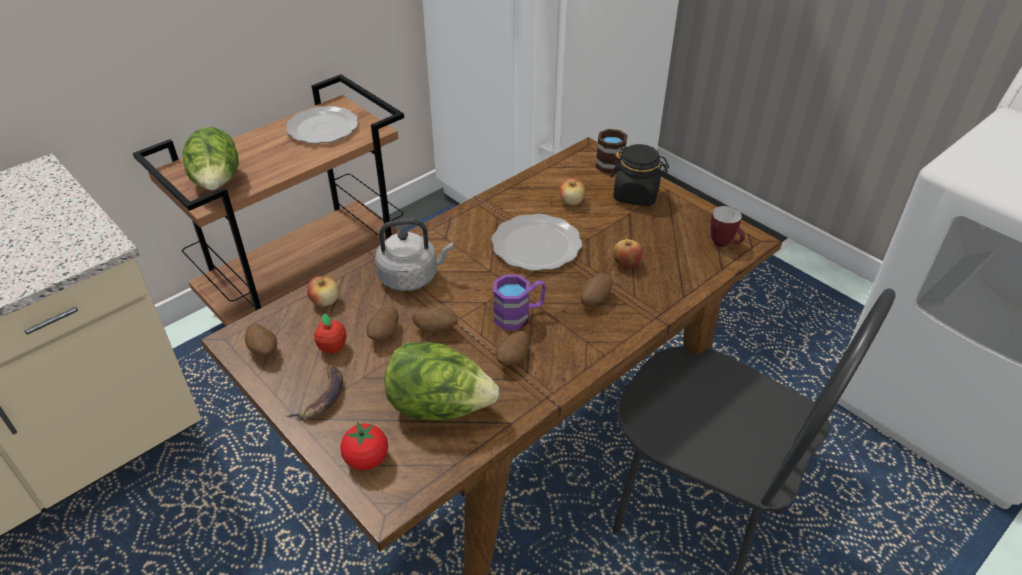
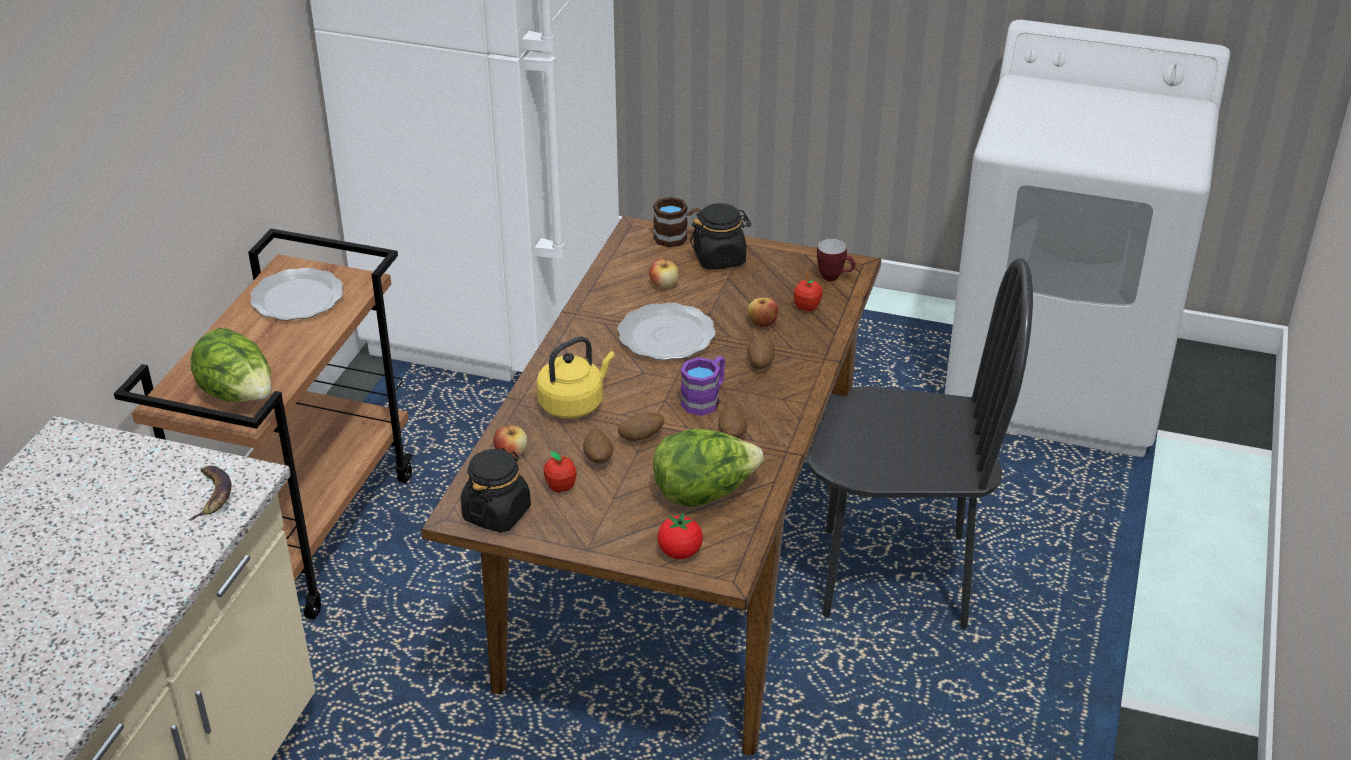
camera: 30 degrees left, 5 degrees down
(264, 350) = (497, 513): potato -> black jar
(321, 397) = (592, 526): banana -> banana (211, 495)
(412, 277) = (574, 403): grey kettle -> yellow kettle
(678, 263) = (807, 307): none -> apple

